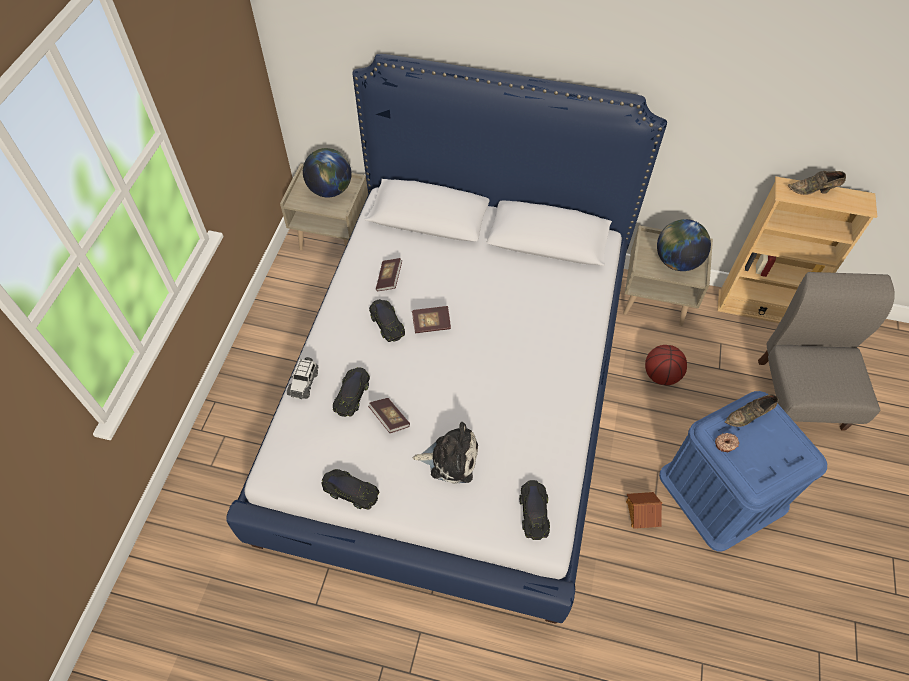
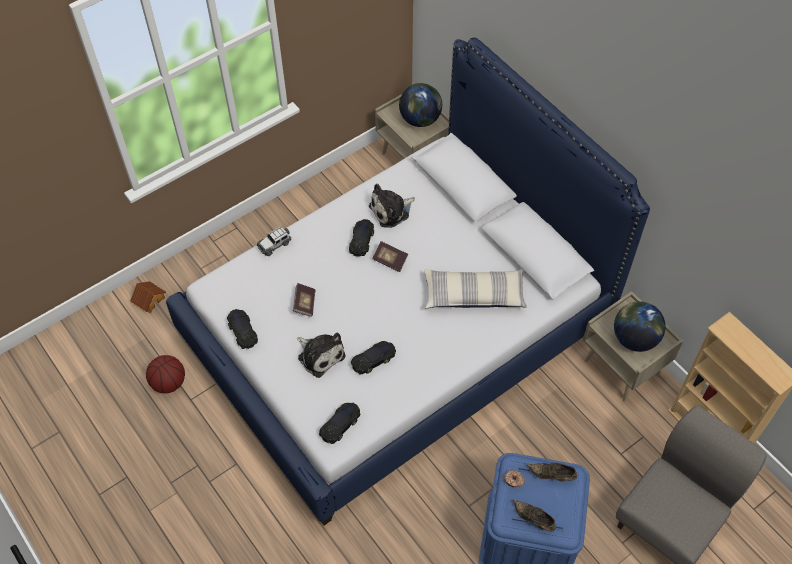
camera: 40 degrees right, 0 degrees up
(352, 394) = (296, 272): black toy car -> black toy car (373, 359)
(389, 279) = (391, 211): book -> plush toy
(533, 306) = (474, 294): none -> pillow
(641, 513) = (451, 505): toy house -> toy house (149, 300)
(661, 375) = (567, 425): basketball -> basketball (169, 383)
(813, 191) = (747, 342): brown shoe -> brown shoe (533, 519)

